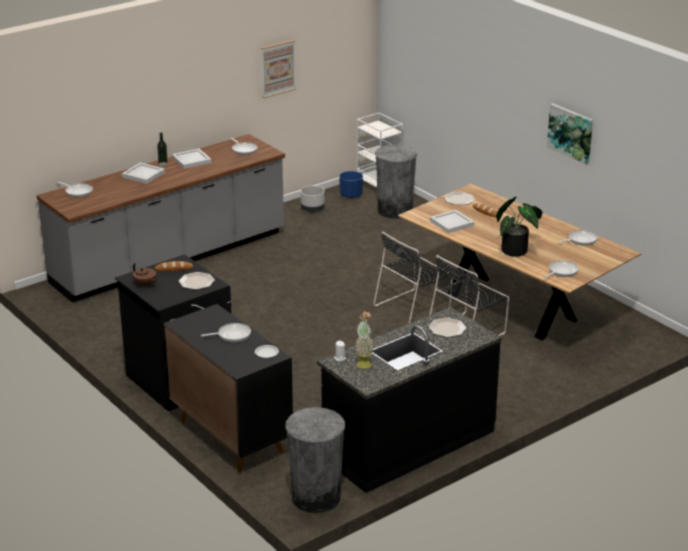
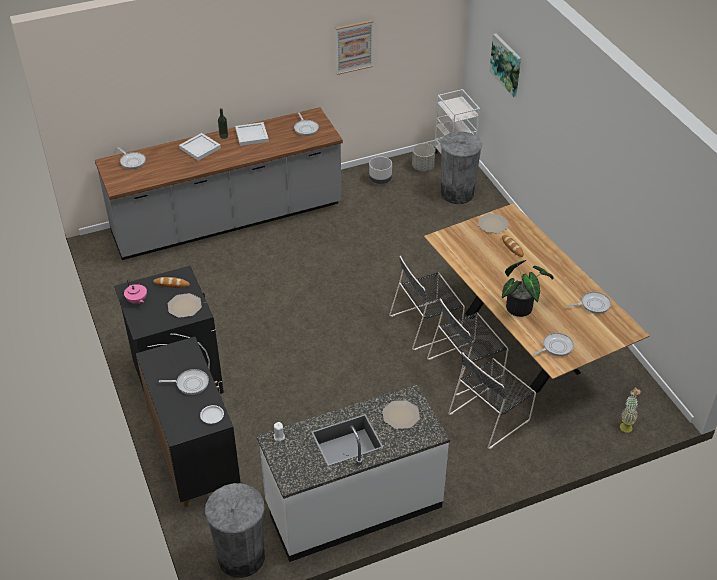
camera: 15 degrees right, 15 degrees up
(145, 284) = (137, 301): brown teapot -> pink teapot
(351, 196) = (423, 167): blue planter -> grey planter
(364, 362) = (299, 447): potted plant -> potted plant (626, 425)
(408, 444) = (353, 505): black counter -> white counter
(451, 223) = (471, 257): white tray -> none
(508, 362) = (491, 416): none -> black chair
(571, 133) = (613, 183): picture -> picture (506, 64)

